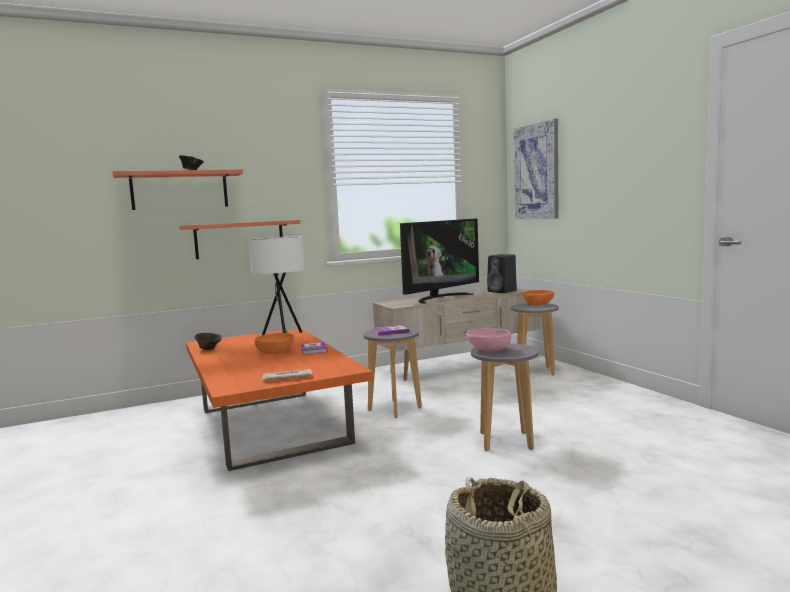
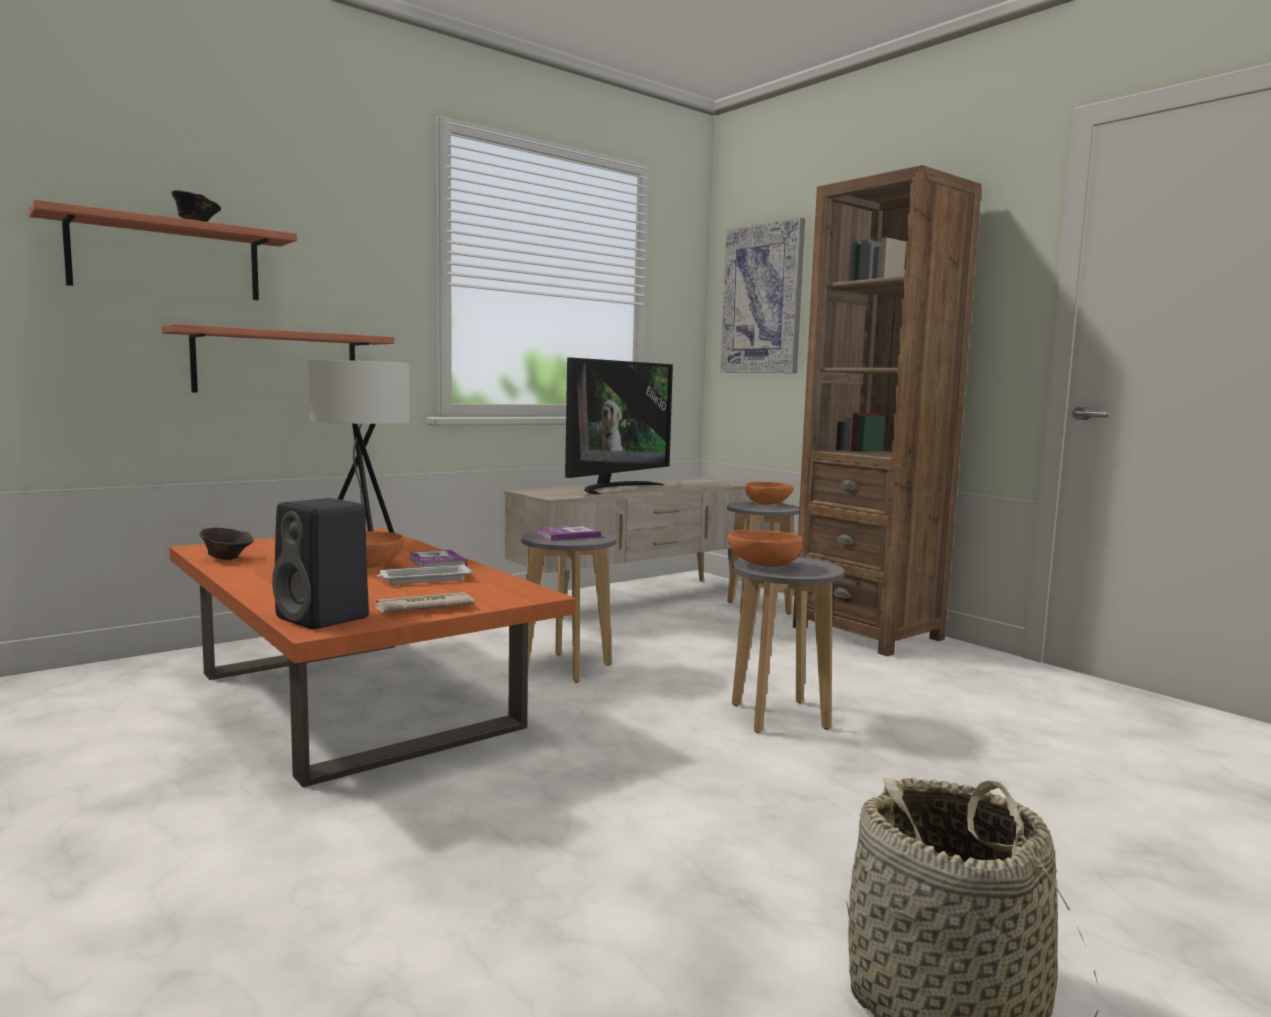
camera: 15 degrees left, 0 degrees up
(298, 360) = (423, 579): none -> white tray
(488, 350) = (762, 565): pink bowl -> orange bowl
(503, 291) = (705, 483): black speaker -> black speaker (325, 618)
(599, 388) = (867, 633): none -> brown bookcase

